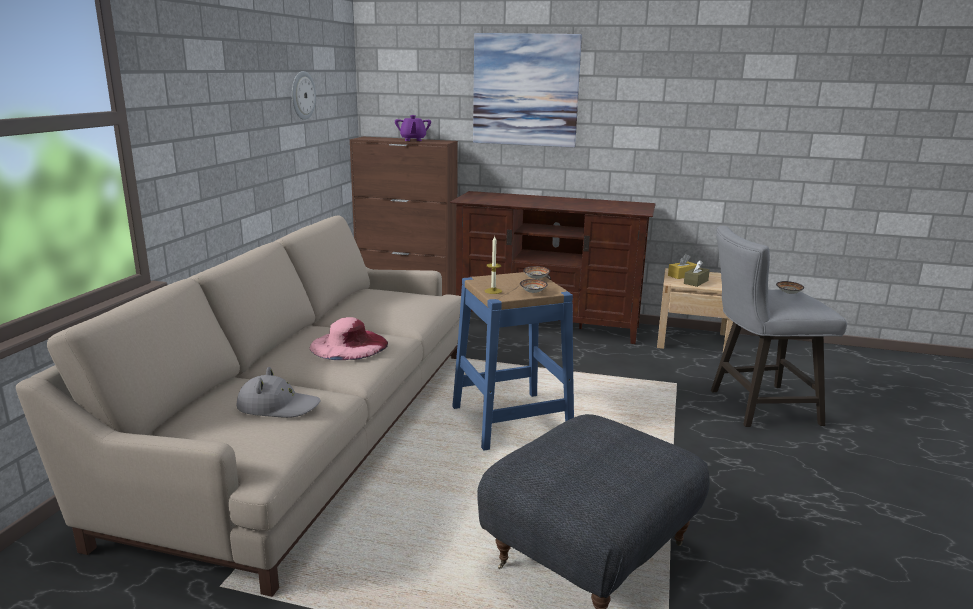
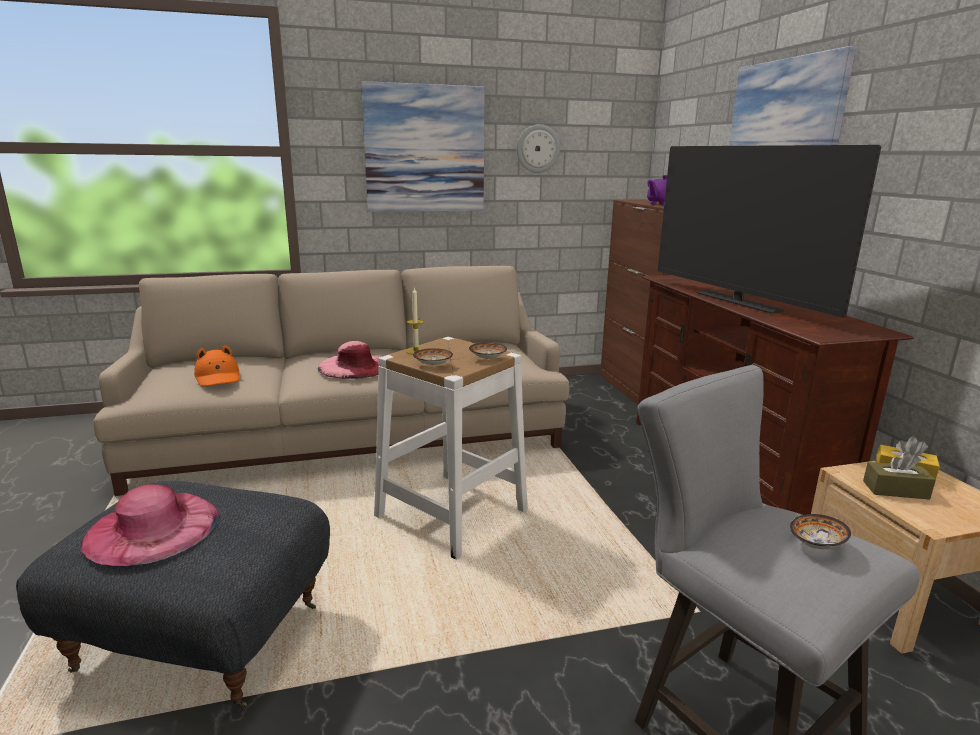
camera: 60 degrees right, 0 degrees up
(233, 103) = (425, 149): none -> picture
(278, 406) = (218, 377): grey hat -> orange hat
(511, 420) = (451, 513): blue stool -> white stool
(555, 204) = (736, 302): none -> television
(601, 467) = (152, 528): none -> pink hat

